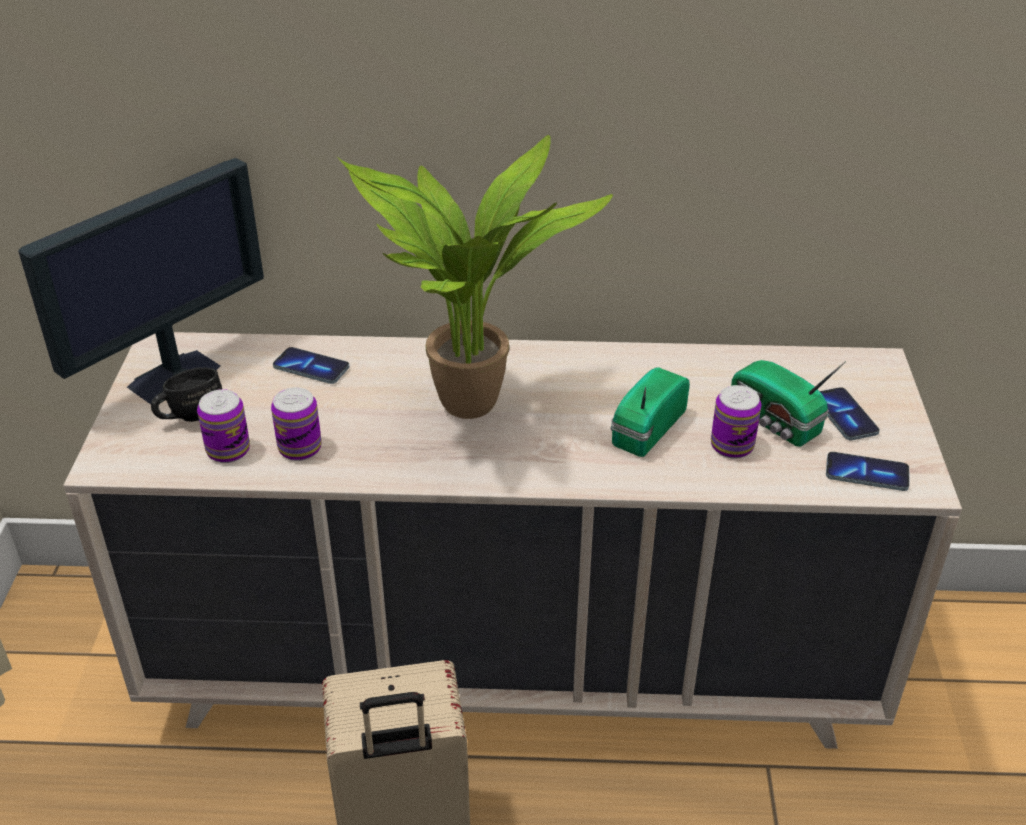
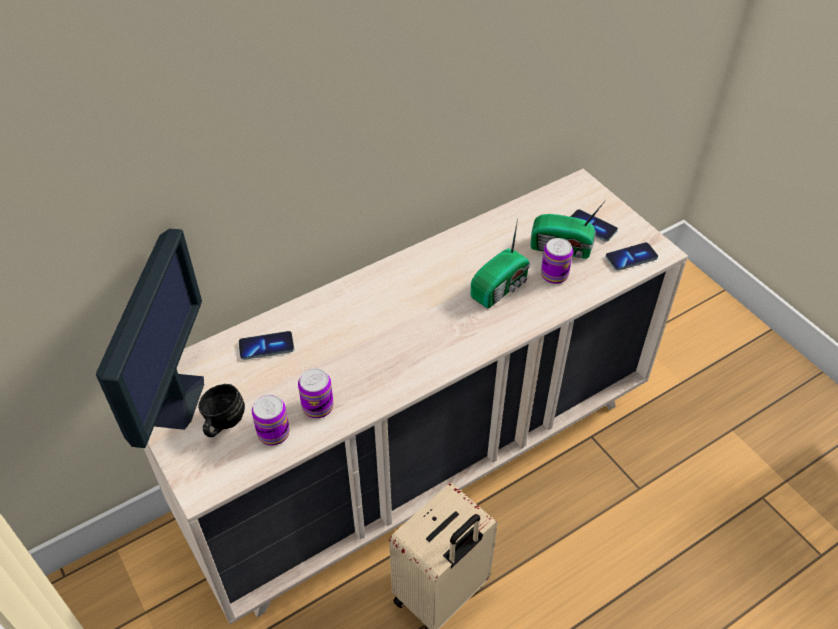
camera: 35 degrees left, 10 degrees up
(470, 411) = (395, 327): potted plant -> none
(645, 429) = (501, 287): radio -> radio turned 135 degrees counterclockwise

